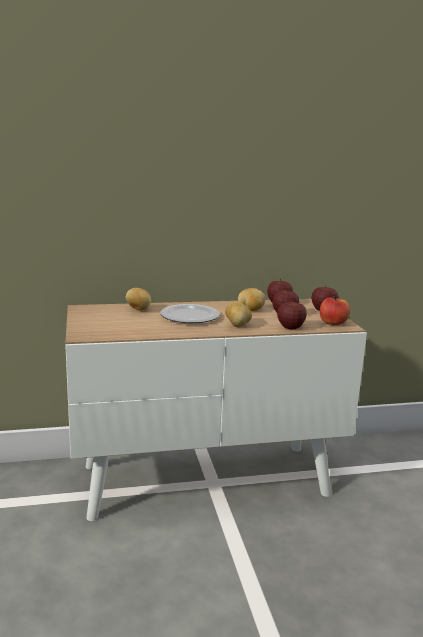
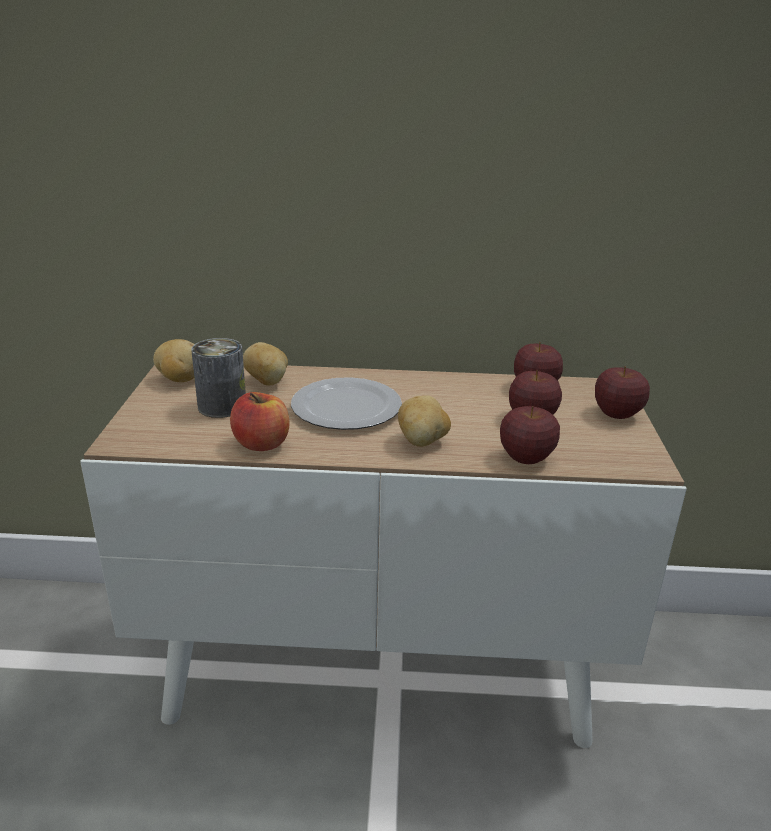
camera: 15 degrees right, 10 degrees up
(123, 320) = (222, 406): none -> can
(250, 310) = (471, 401): potato -> potato (180, 380)
(333, 323) = (622, 453): apple -> apple (261, 444)

